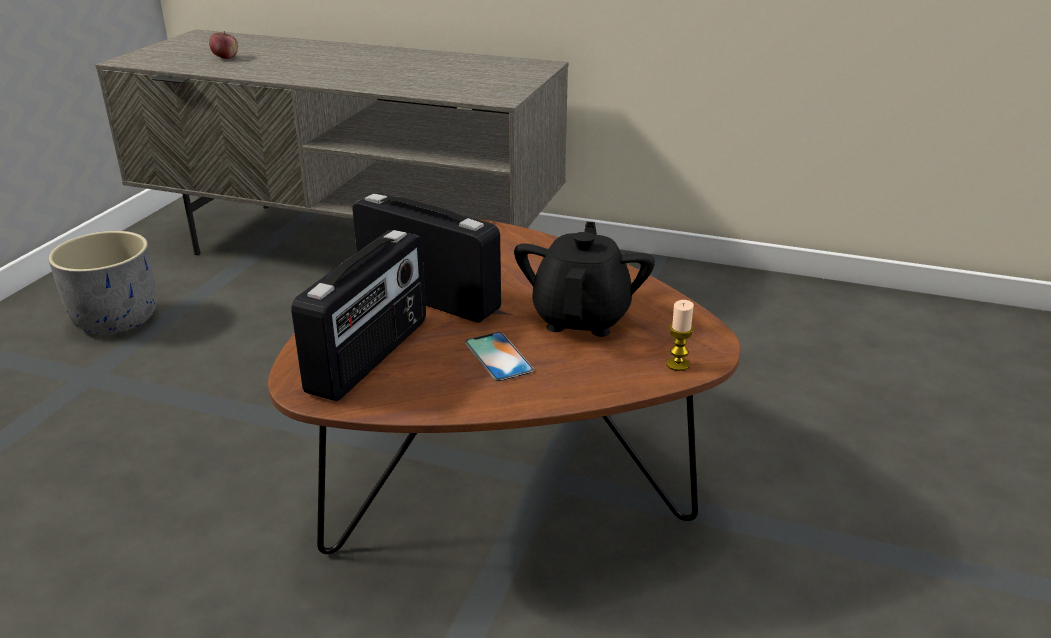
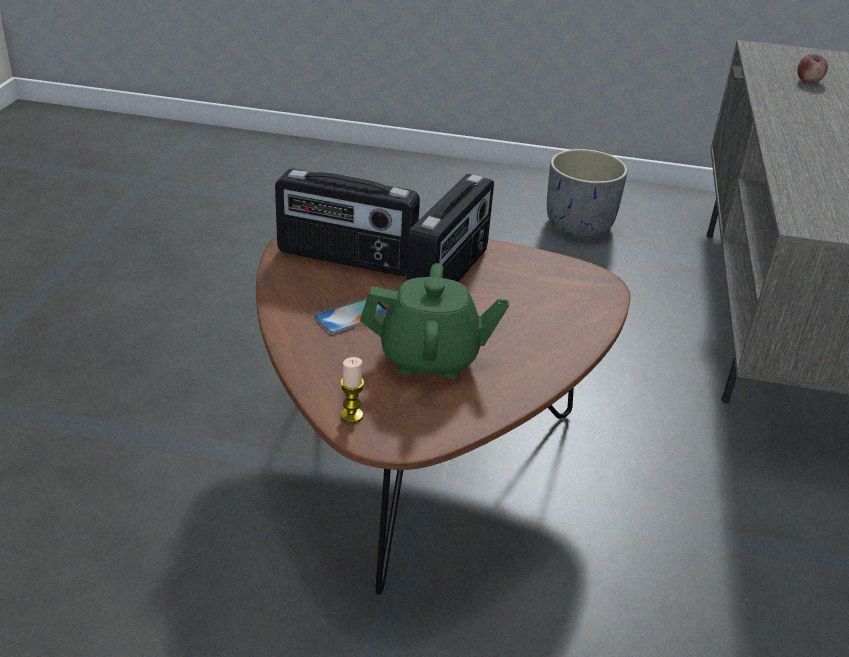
camera: 80 degrees right, 5 degrees up
(581, 317) = (430, 358): black teapot -> green teapot

